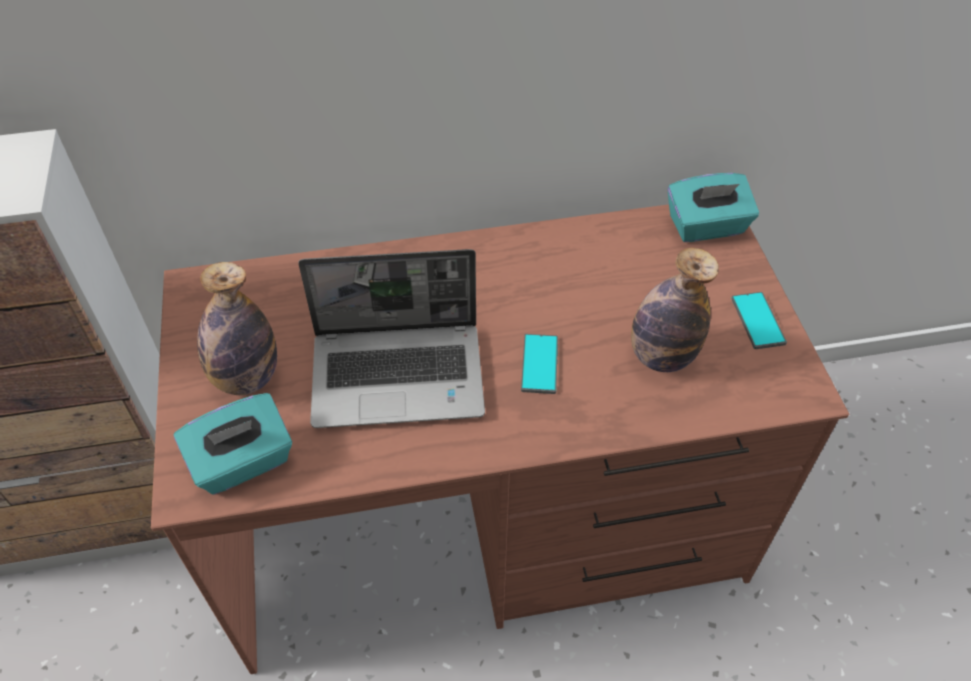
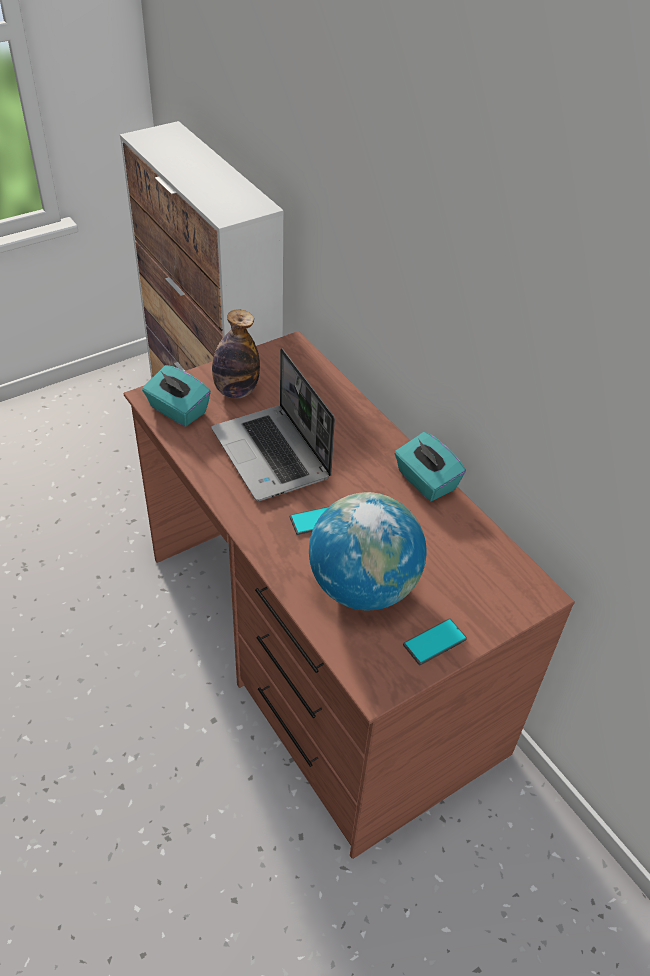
camera: 65 degrees right, 5 degrees down
(661, 356) = (363, 587): bottle -> globe
(706, 227) = (521, 589): turquoise tissue box -> turquoise tissue box (425, 481)

